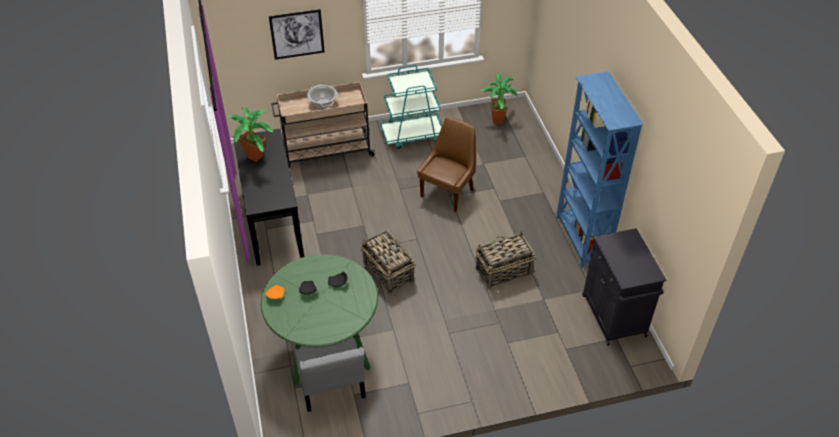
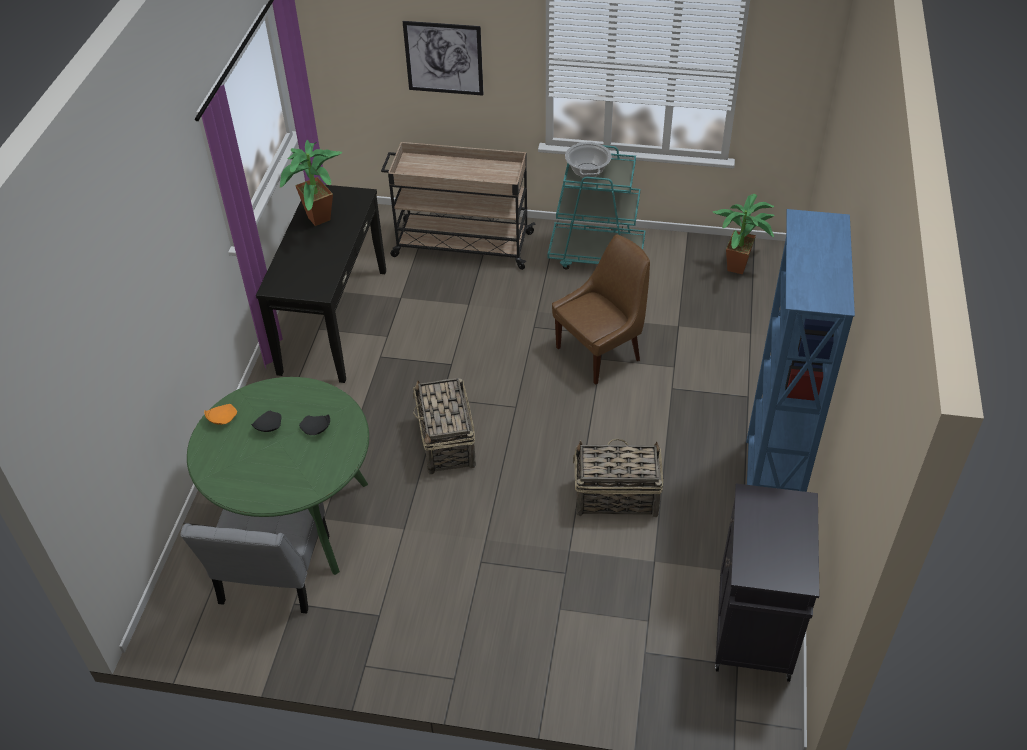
camera: 25 degrees right, 0 degrees up
(323, 103) = (460, 170): cooking pot -> cooking pot (587, 171)

